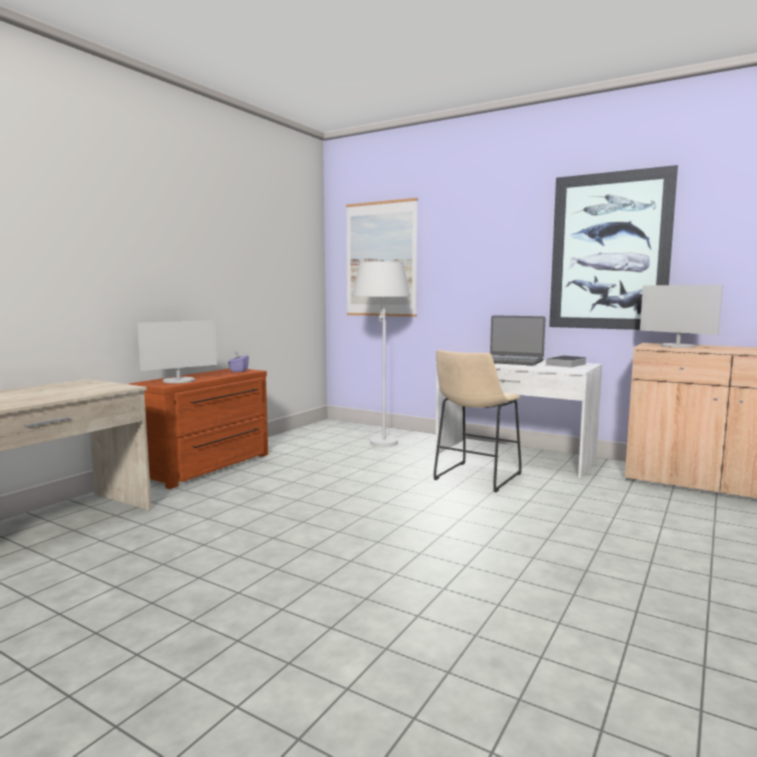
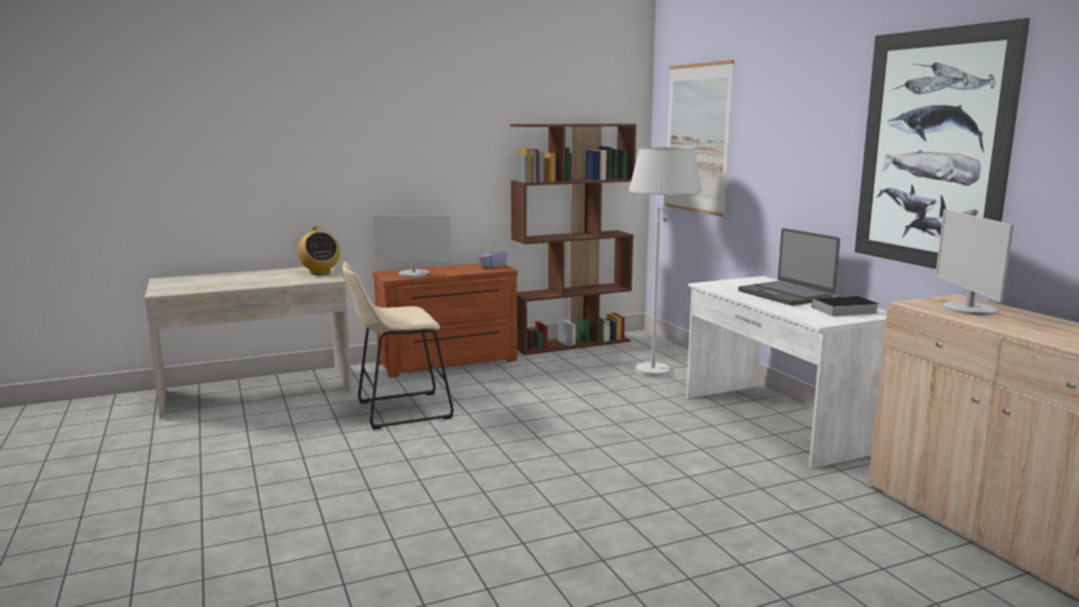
camera: 35 degrees right, 5 degrees up
(96, 384) = (320, 273): none -> radio
(291, 435) = (572, 343): none -> brown bookcase
(475, 478) = (678, 435): beige stool -> beige stool (398, 411)

